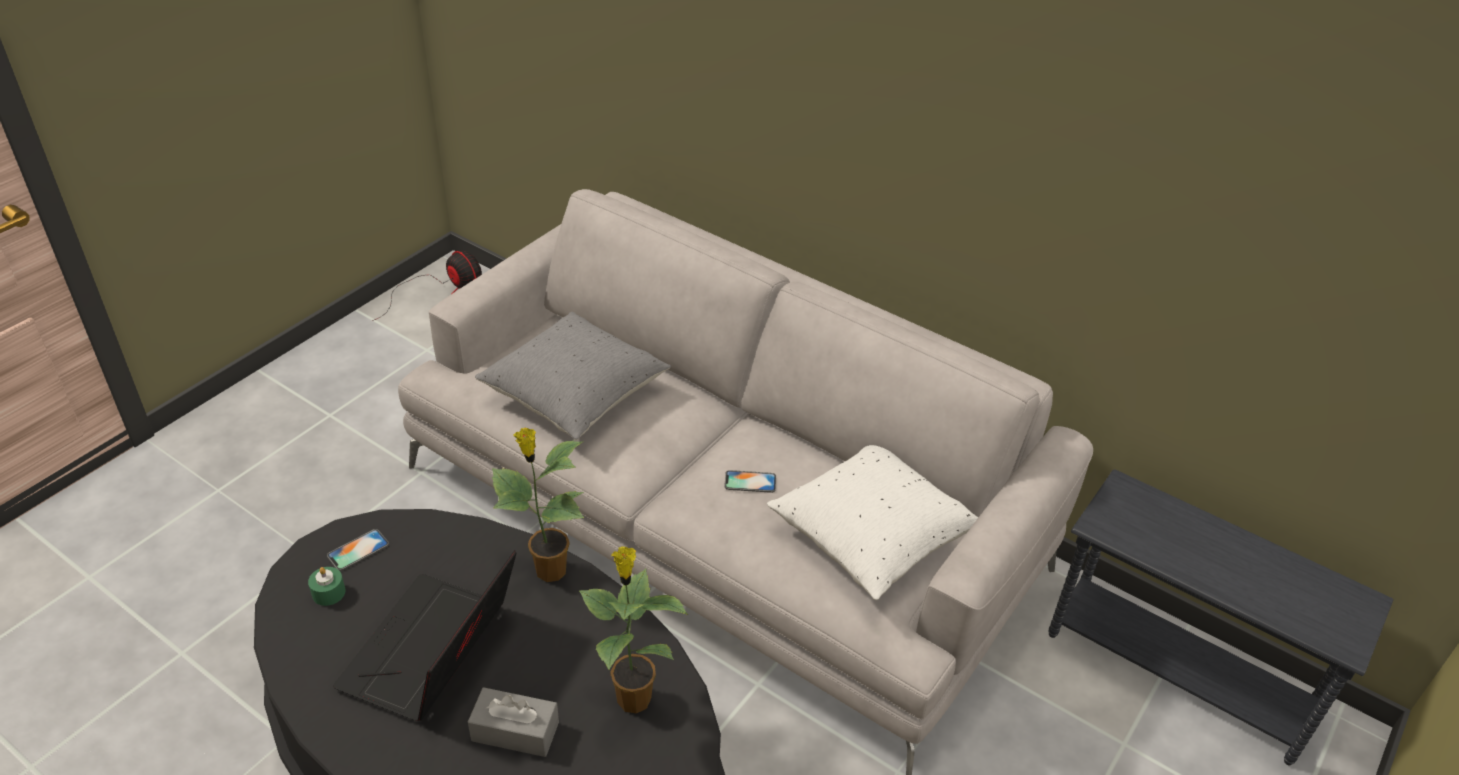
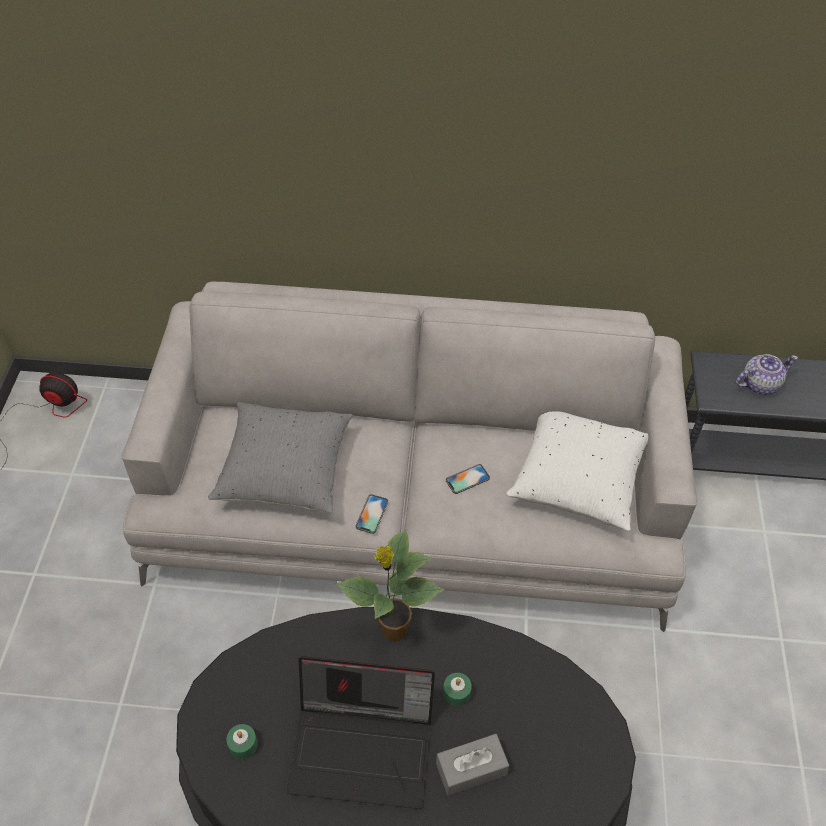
camera: 30 degrees left, 10 degrees up
(358, 550) = (235, 696): phone -> phone (372, 514)
(432, 654) = (364, 747): laptop -> laptop turned 75 degrees counterclockwise
(562, 656) = (456, 693): none -> green candle
(632, 696) = (527, 694): potted plant -> none
(1175, 537) = (759, 384): none -> teapot

